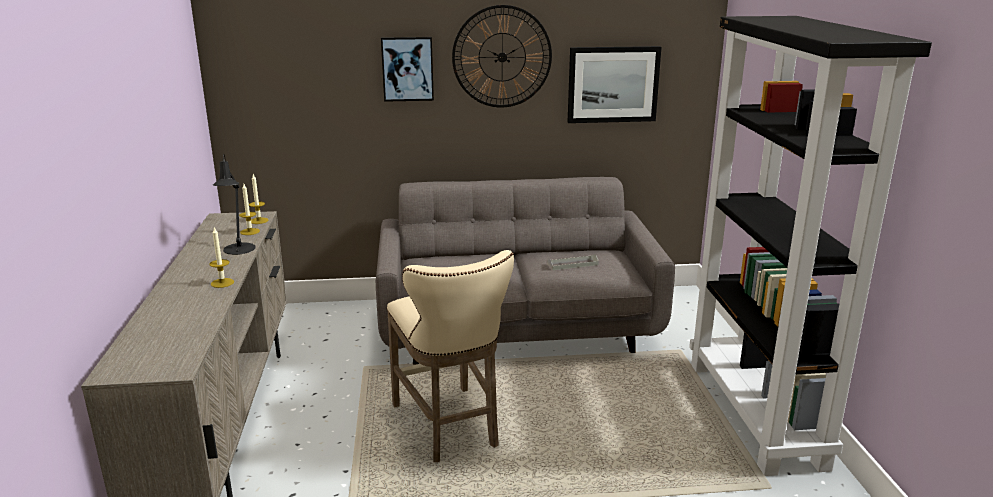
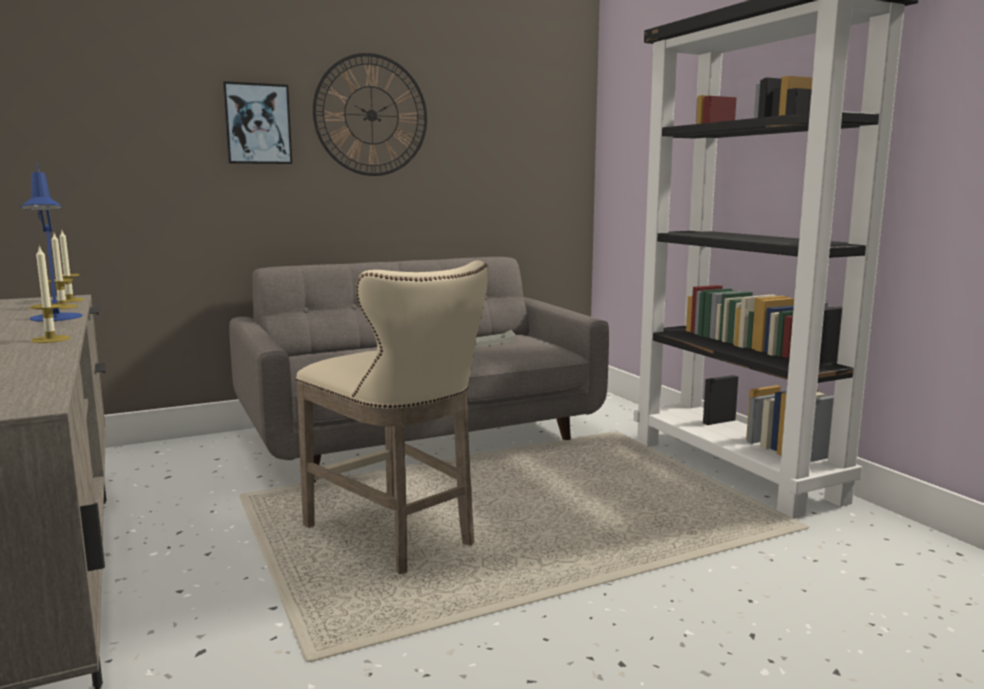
camera: 20 degrees left, 10 degrees down
(238, 250) = (56, 318): black table lamp -> blue table lamp
(613, 84) = (493, 153): picture -> none

